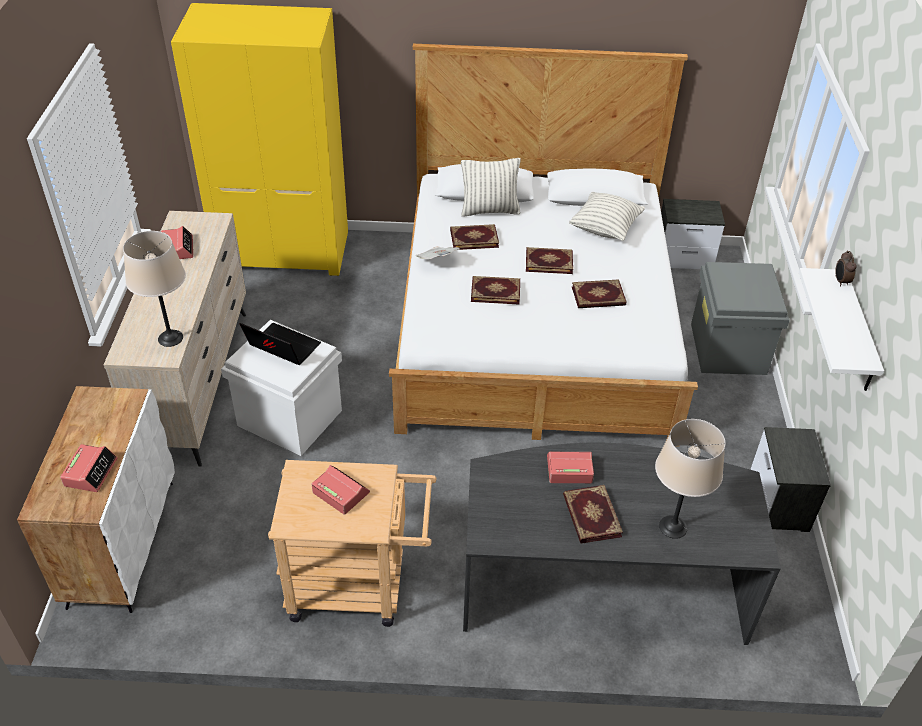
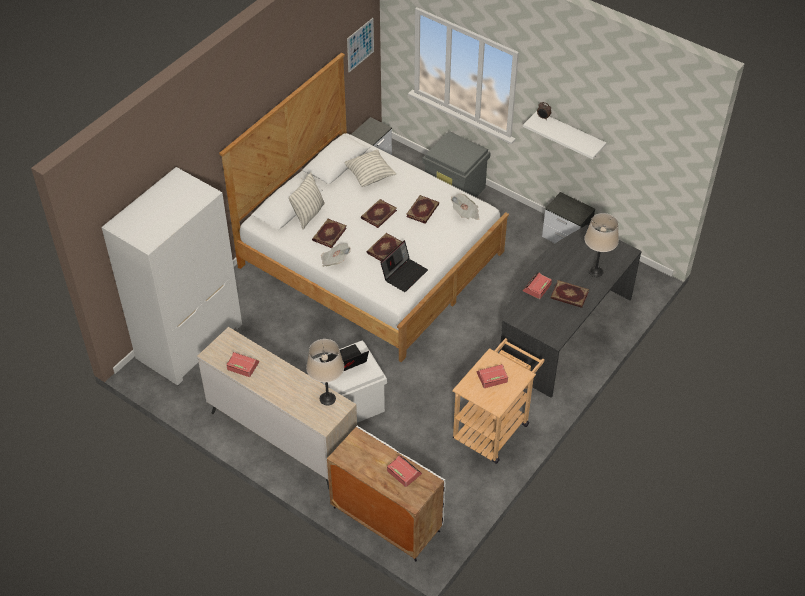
camera: 55 degrees left, 5 degrees up
(284, 250) = (189, 340): yellow wardrobe -> white wardrobe
(469, 327) = (404, 274): none -> laptop
(639, 337) = (465, 213): none -> newspaper
(735, 73) = (360, 45): none -> picture

